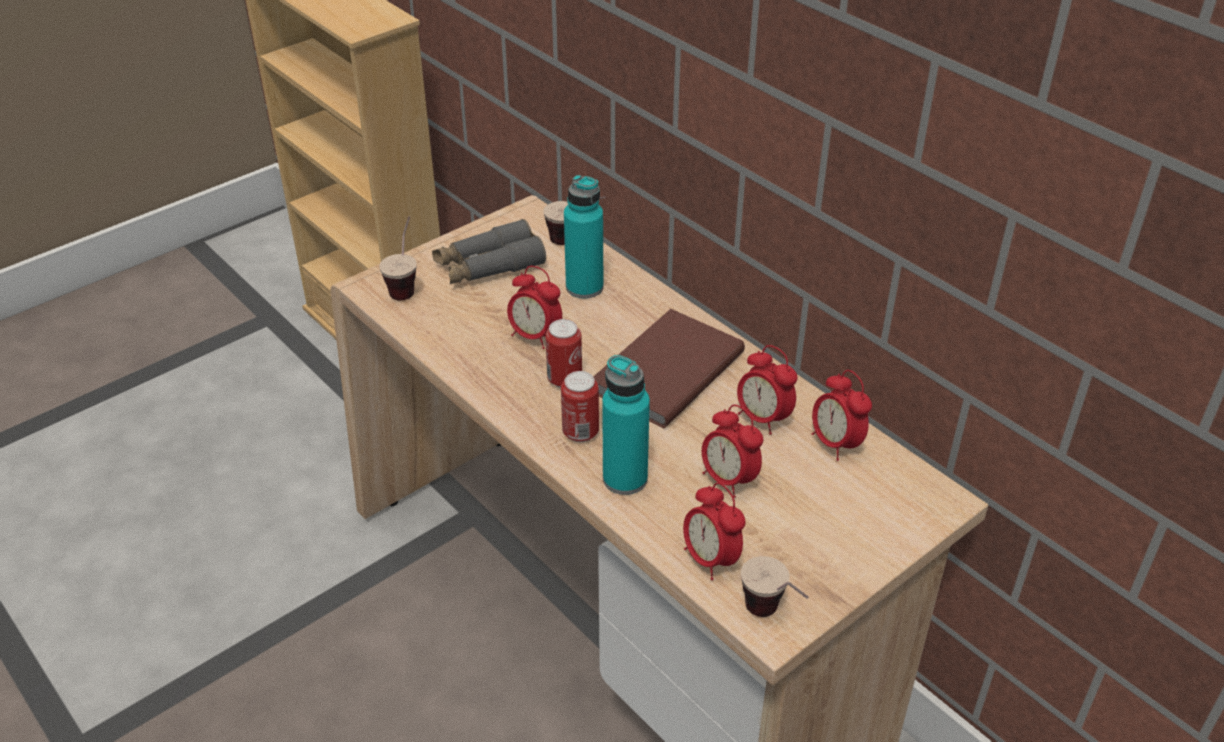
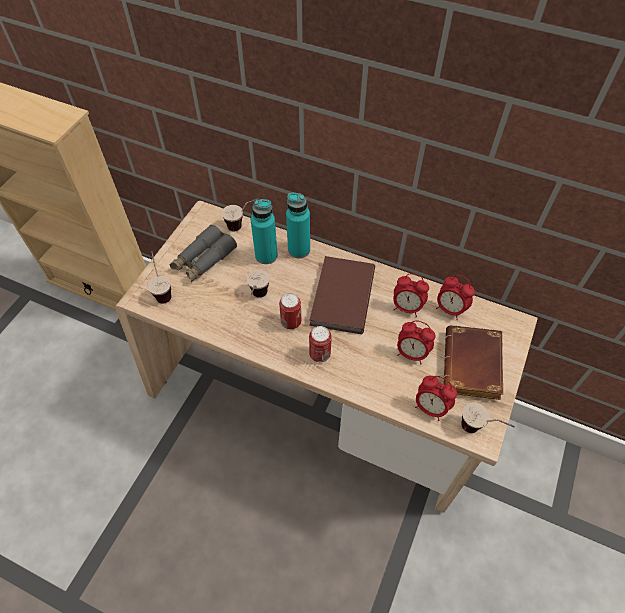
camera: 25 degrees left, 15 degrees up
(535, 336) = (258, 299): alarm clock -> cup
(625, 479) = (360, 375): turquoise bottle -> turquoise bottle (299, 250)
(822, 533) = (473, 367): none -> brown book

